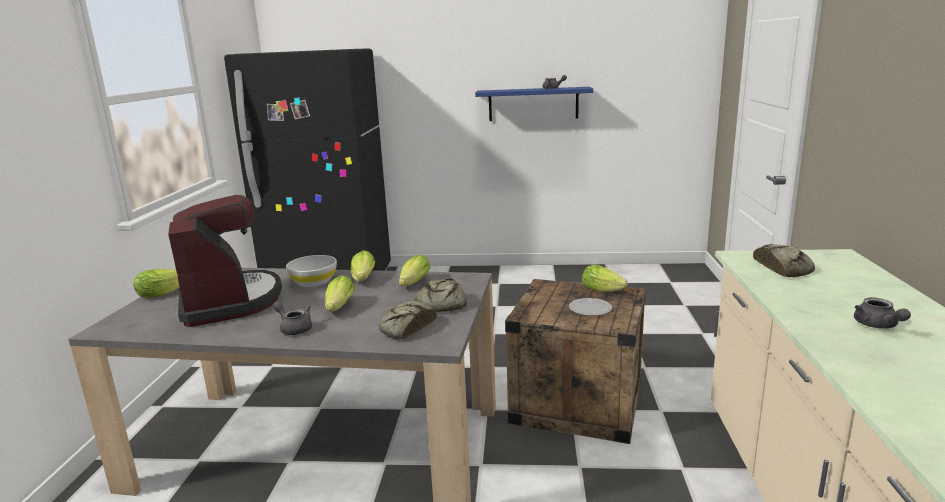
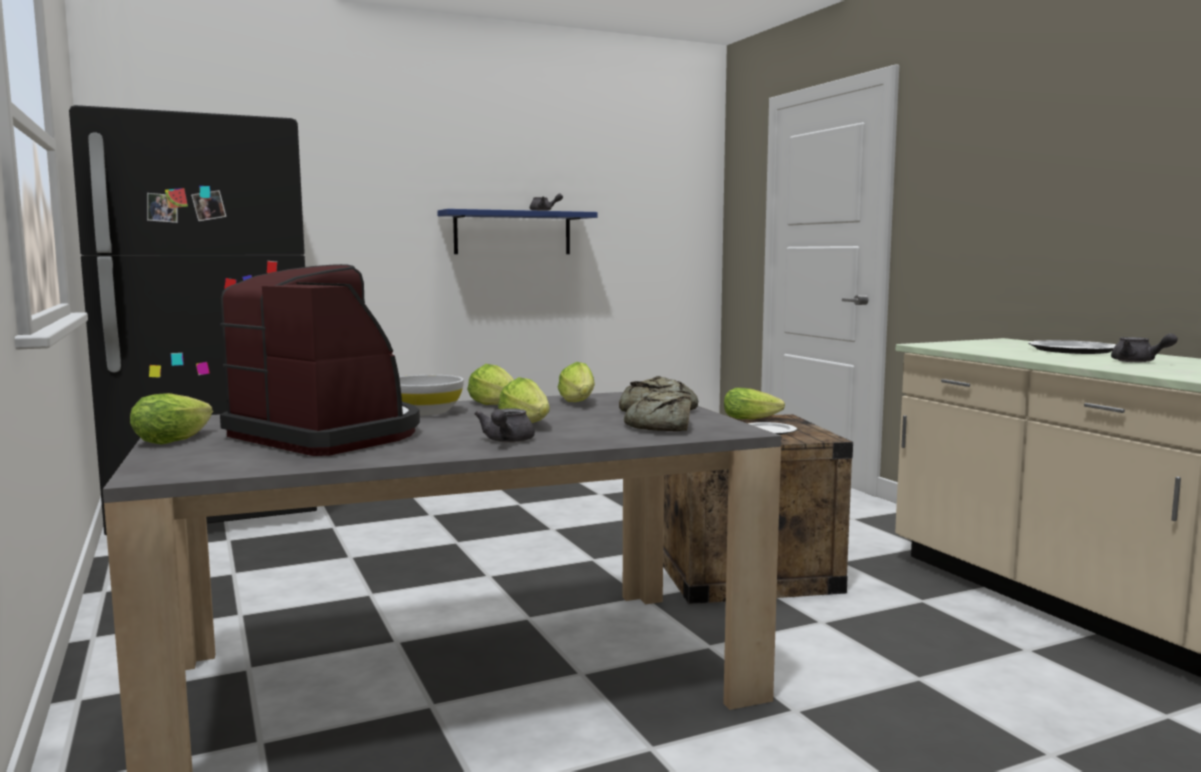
camera: 30 degrees left, 10 degrees down
(294, 328) = (506, 441): grey teapot -> grey teapot turned 90 degrees counterclockwise
(783, 268) = (982, 347): bread -> none
(861, 288) = (1072, 350): none -> plate

